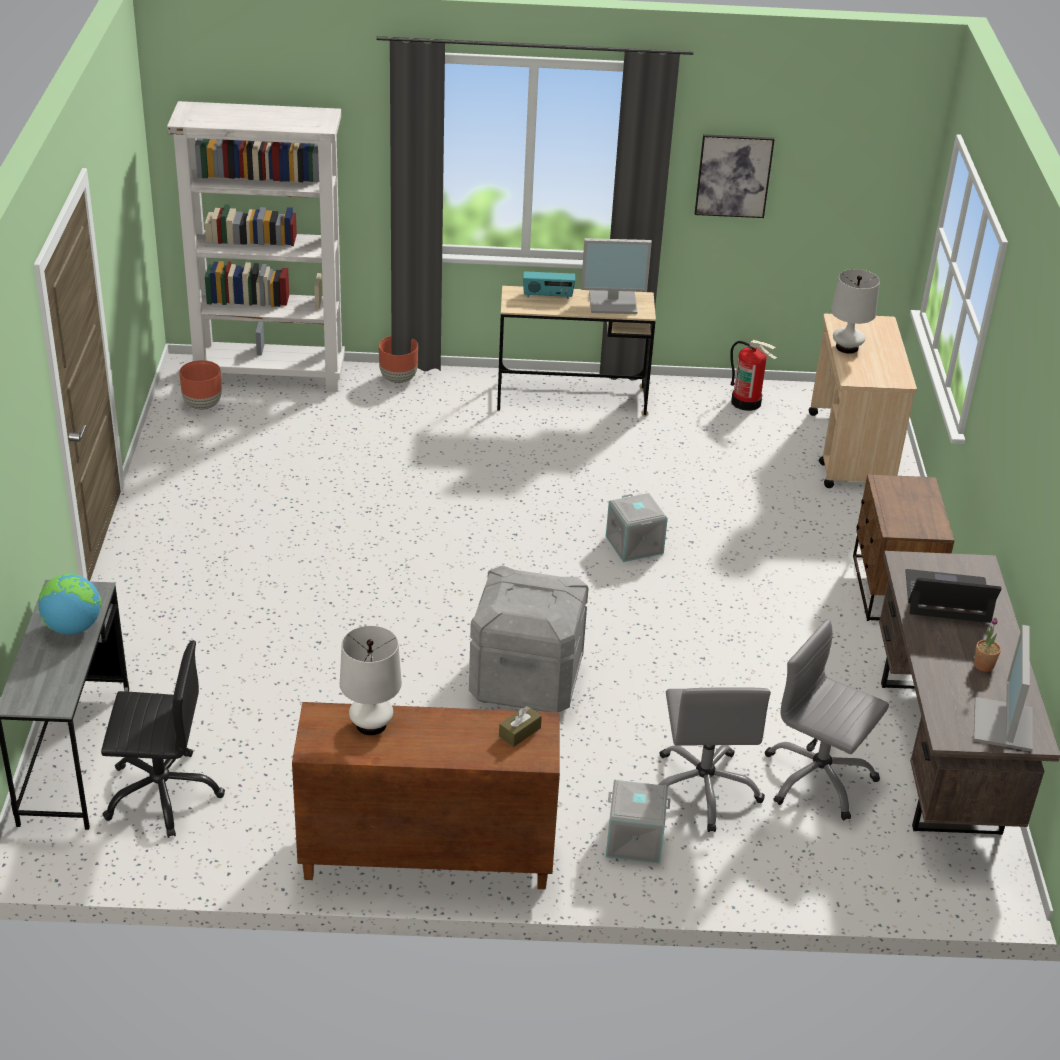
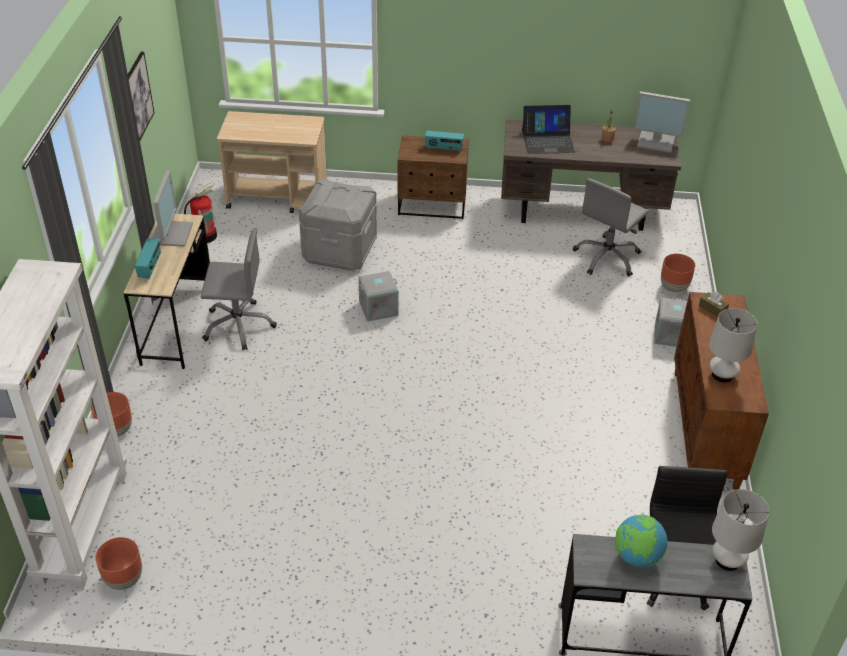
camera: 85 degrees left, 5 degrees up
(525, 680) = (529, 372): grey storage box -> grey storage box (340, 251)
(703, 788) = (622, 302): grey office chair -> grey office chair (238, 325)
(758, 856) = (674, 288): none -> brown planter
(847, 347) = (266, 135): white table lamp -> white table lamp (727, 560)
(914, 515) = (443, 149): none -> radio
(947, 597) = (548, 141): laptop -> laptop turned 105 degrees counterclockwise

